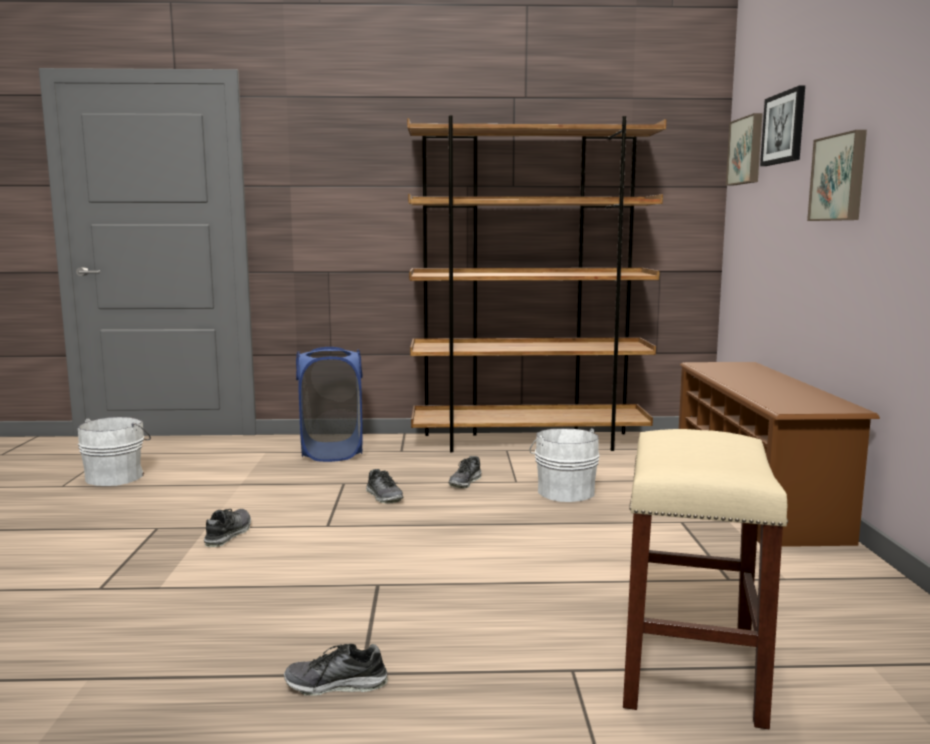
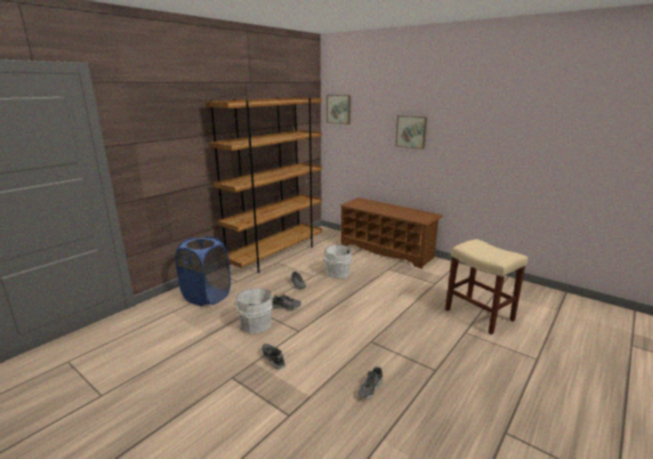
camera: 50 degrees left, 10 degrees up
(117, 477) = (122, 370): white bucket -> white bucket (255, 323)
(336, 685) = (439, 378): shoe -> shoe (370, 388)
(784, 128) = (369, 105): picture -> none

